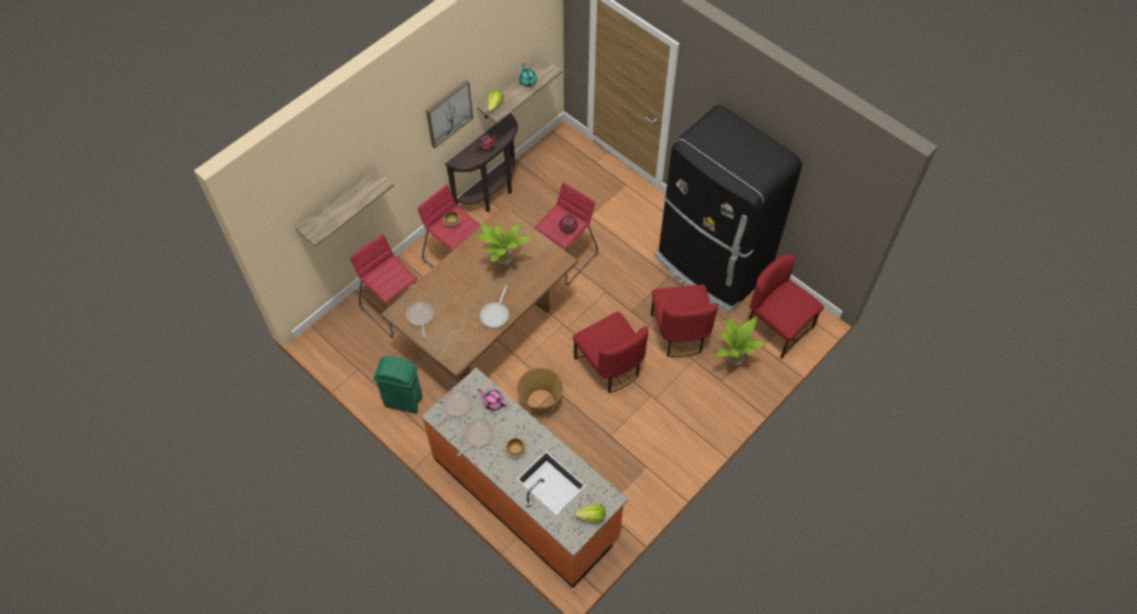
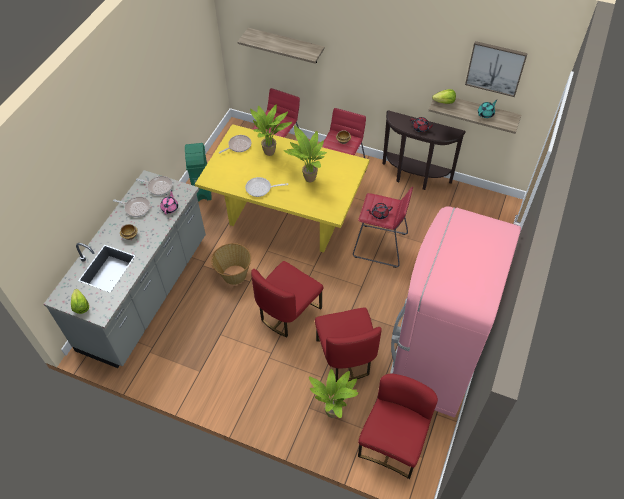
camera: 70 degrees right, 5 degrees down
(447, 288) = (271, 152): none -> potted plant
(449, 113) = (406, 70): picture -> picture (495, 68)
(486, 328) = (287, 217): brown dining table -> yellow dining table
(526, 497) = (146, 293): orange counter -> grey counter
(679, 333) = (346, 356): red chair -> red chair turned 75 degrees counterclockwise
(711, 266) = (432, 362): black fridge -> pink fridge

